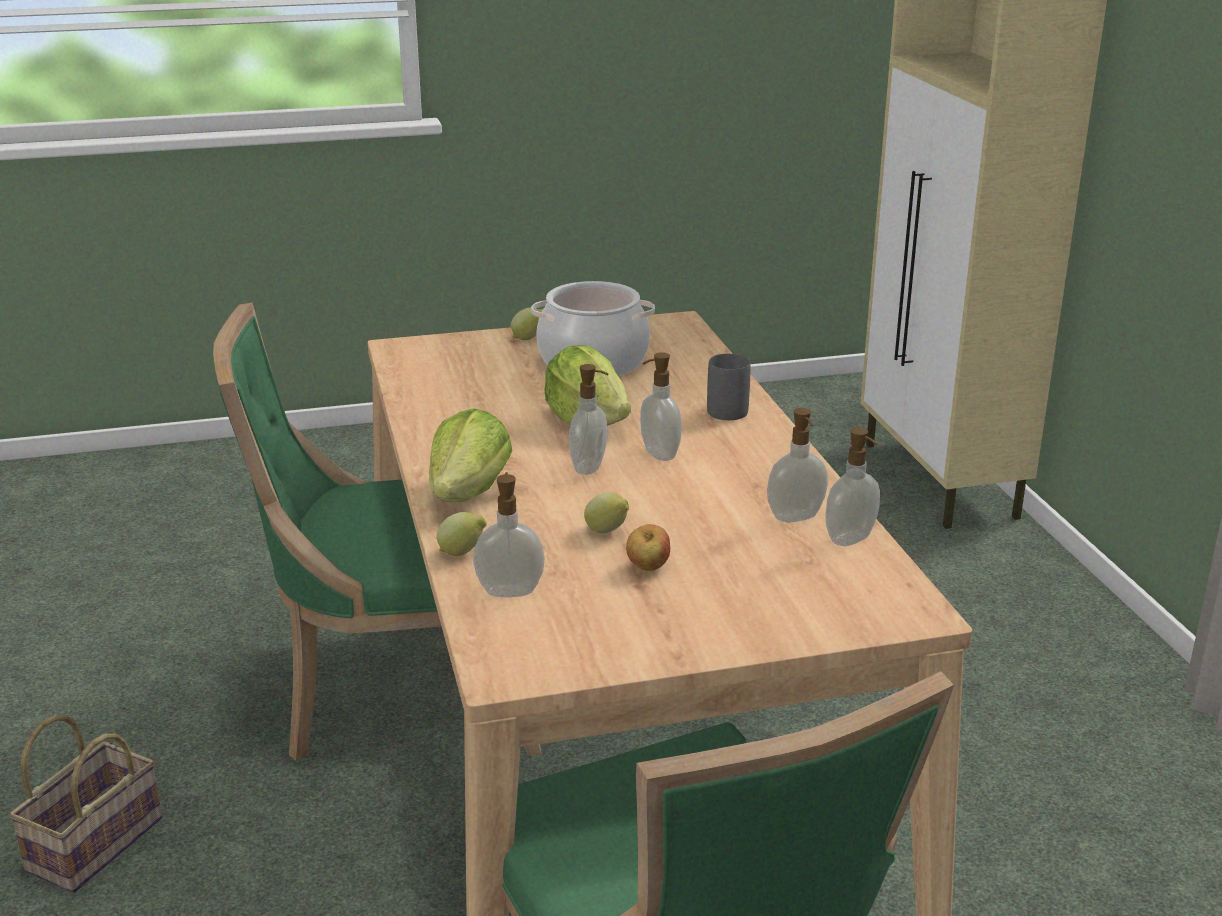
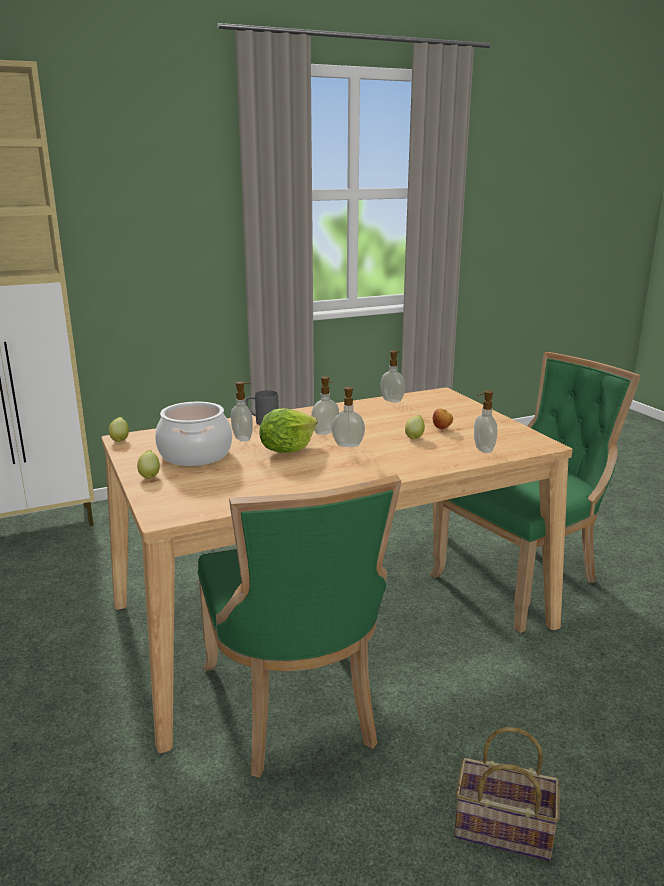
camera: 100 degrees left, 5 degrees down
(463, 553) = (457, 462): lemon -> lemon (120, 439)
(469, 493) = (392, 467): lettuce -> none
(796, 518) = (379, 408): soap dispenser -> soap dispenser (243, 438)

